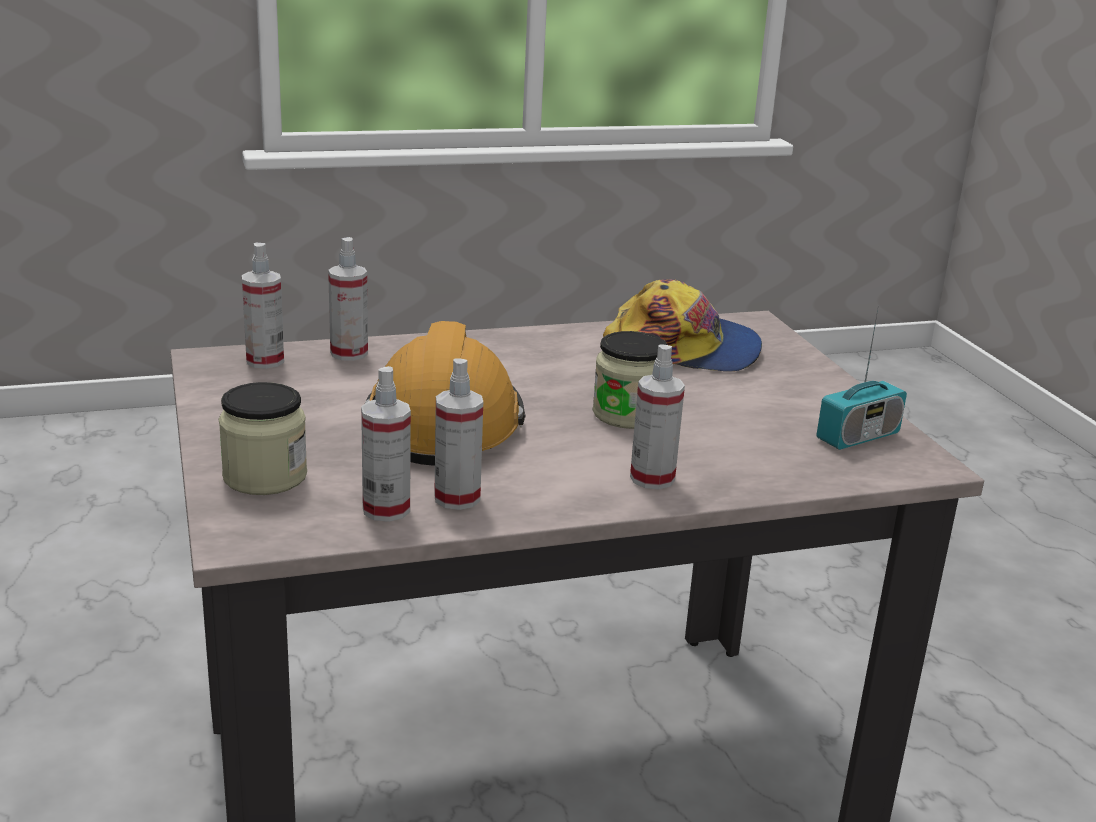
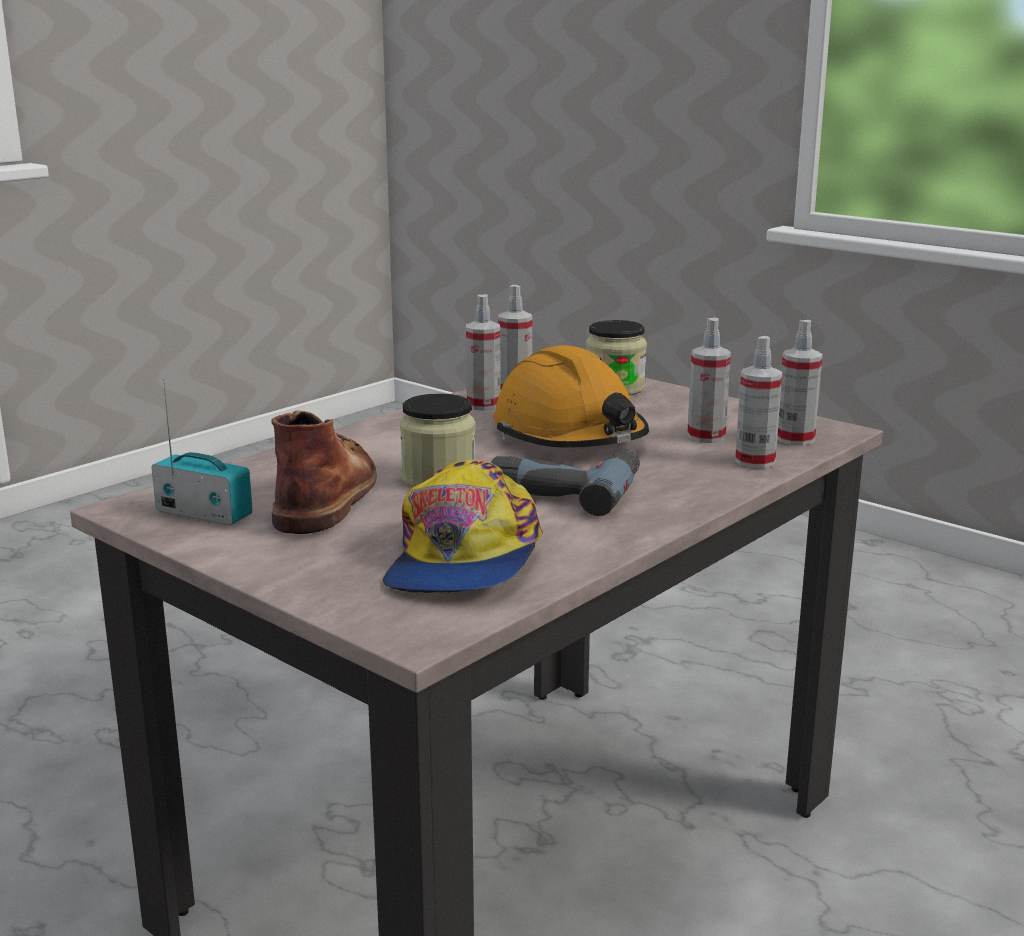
camera: 150 degrees right, 5 degrees down
(539, 375) = (565, 489): none -> power drill
(652, 478) = (366, 442): spray bottle -> spray bottle (706, 437)
(684, 349) = (463, 559): cap -> cap turned 60 degrees counterclockwise
(740, 426) = (327, 495): none -> brown boot
(858, 437) = (204, 514): radio -> radio turned 90 degrees clockwise

